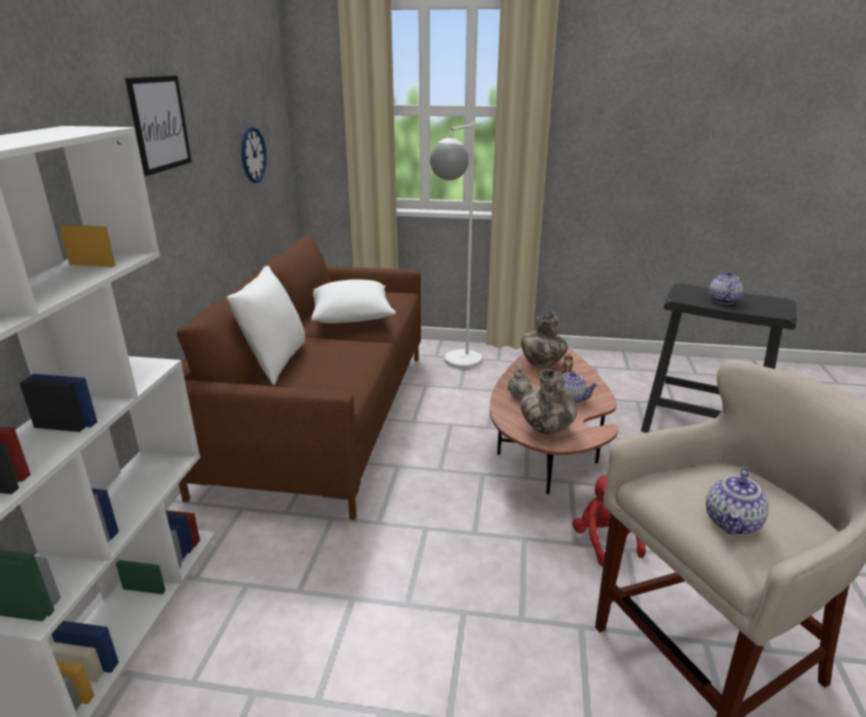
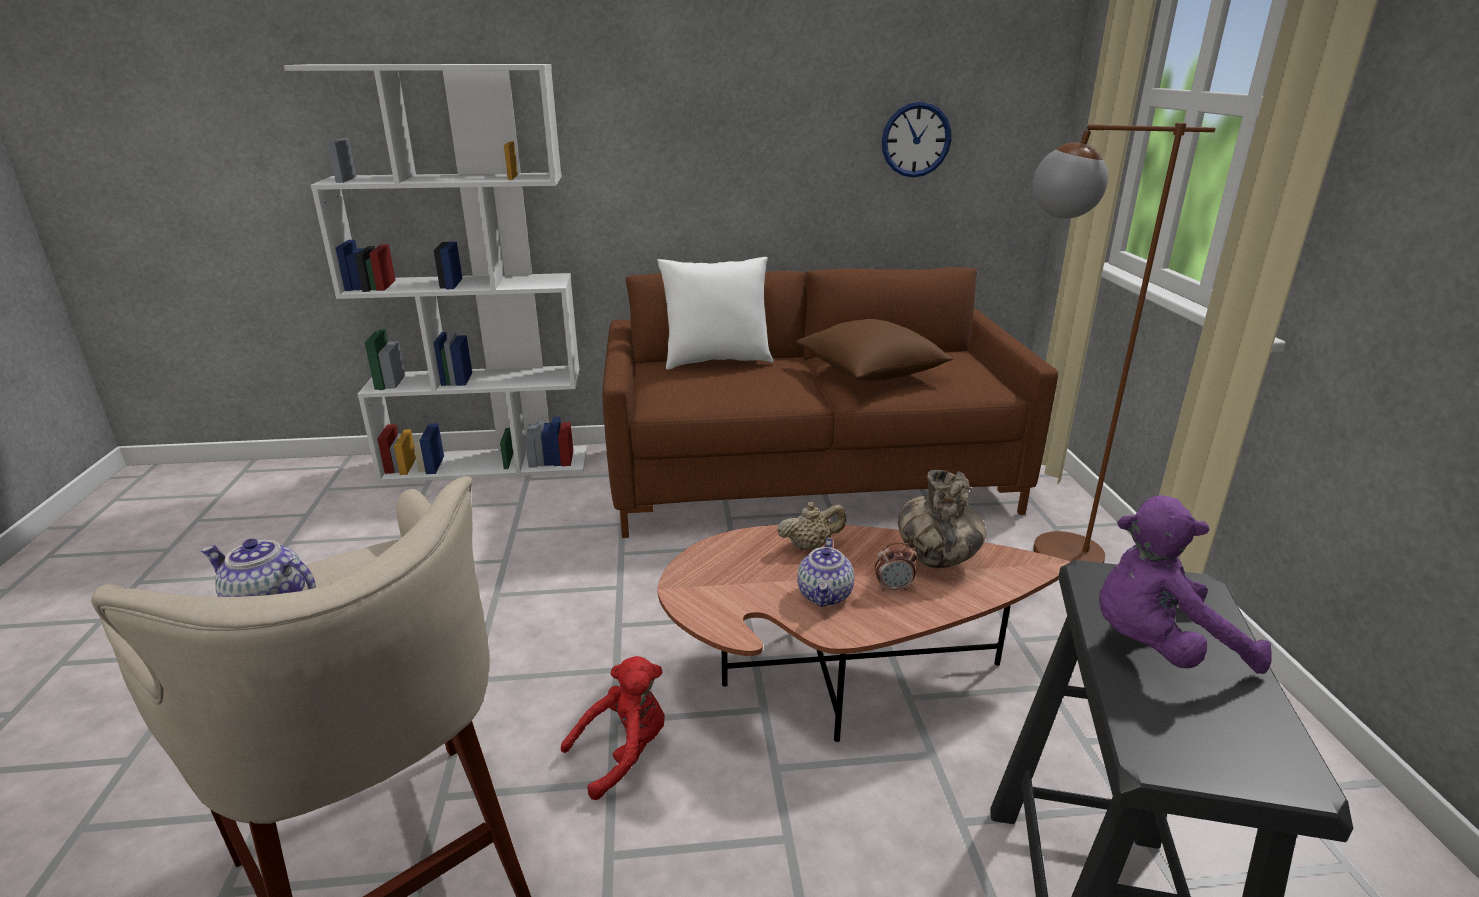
camera: 75 degrees right, 0 degrees up
(160, 124) = (712, 78): picture -> none
(352, 318) = (871, 373): white pillow -> brown pillow
(456, 365) = (1042, 551): white floor lamp -> brown floor lamp
(546, 429) = (717, 577): vase -> none
(722, 300) = (1158, 647): teapot -> purple plush toy

